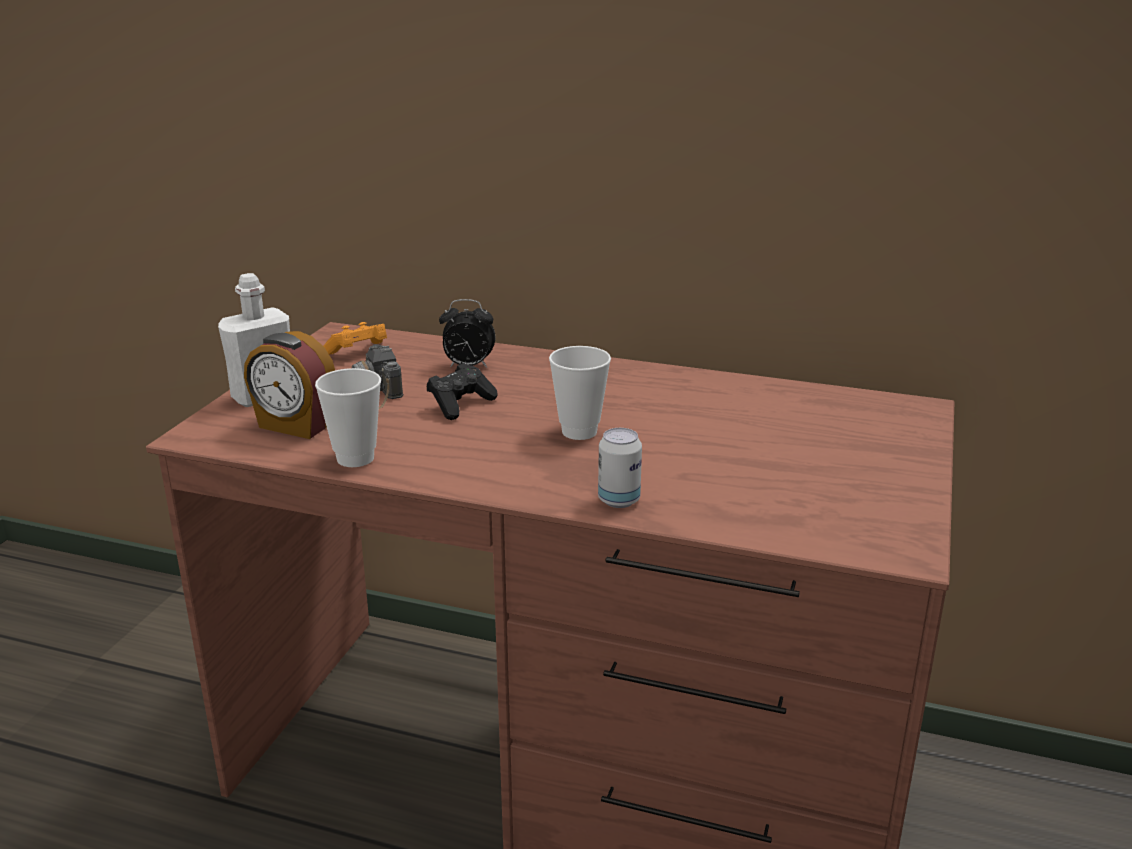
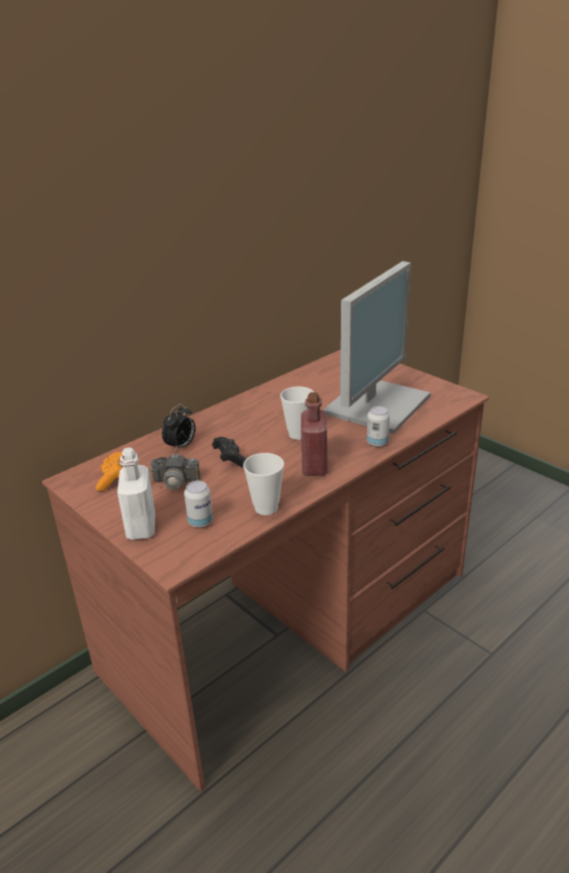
camera: 60 degrees left, 5 degrees up
(295, 426) = (200, 522): alarm clock -> can
(495, 465) = (314, 466): none -> red bottle
(757, 470) = (376, 403): none -> monitor

